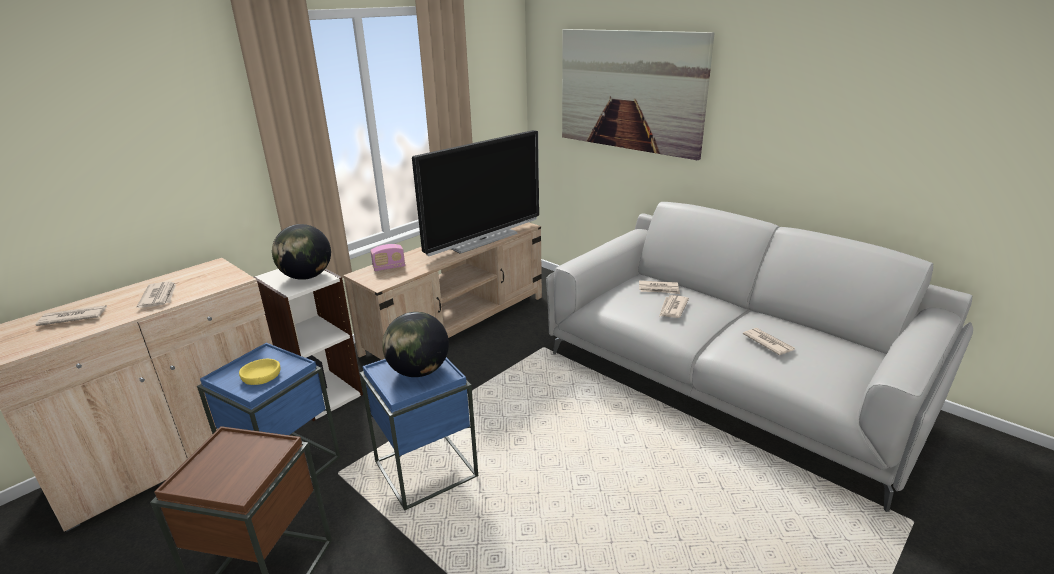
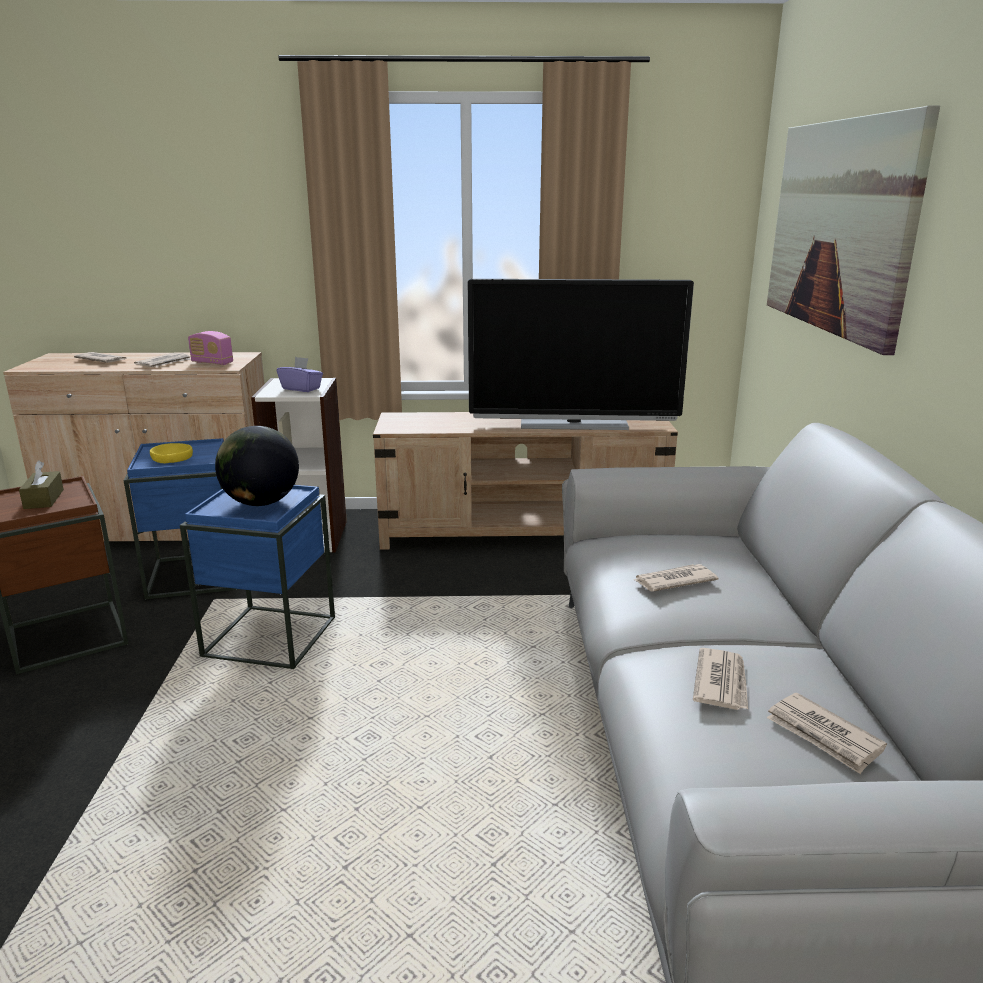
camera: 45 degrees right, 5 degrees down
(233, 460) = (44, 499): none -> brown tissue box
(307, 276) = (301, 388): globe -> purple tissue box
(389, 268) = (428, 419): radio -> radio (212, 363)
(659, 289) = (708, 555): newspaper -> newspaper (824, 736)

